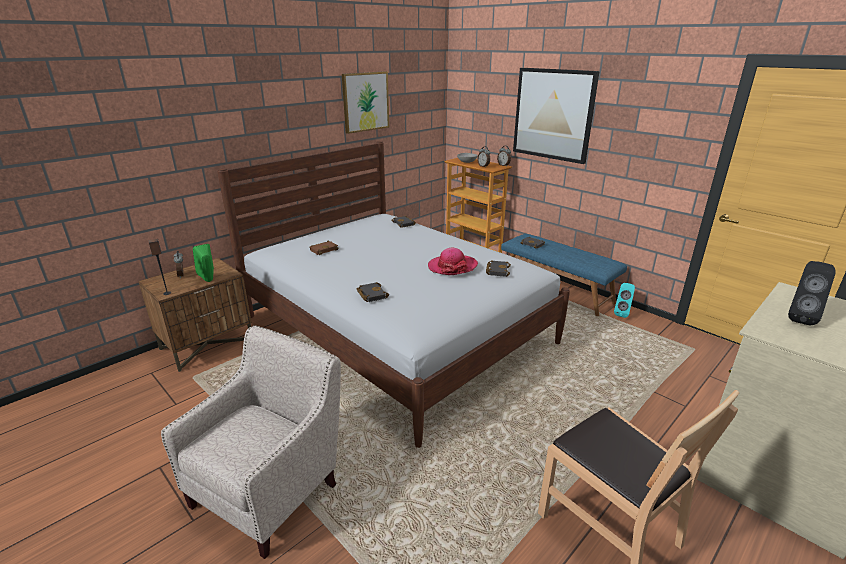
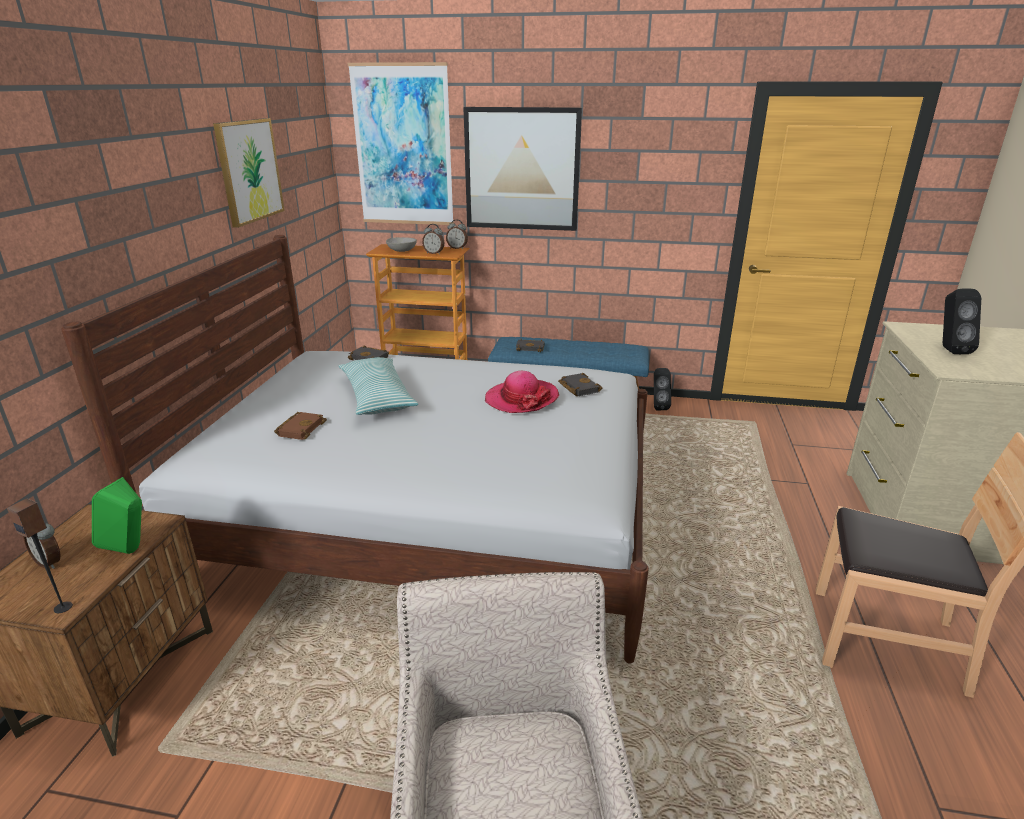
camera: 35 degrees left, 0 degrees up
(371, 294) = (472, 471): black book -> none
(379, 244) = (377, 396): none -> pillow
(483, 93) = (403, 146): none -> picture
(622, 313) = (658, 406): turquoise speaker -> black speaker

